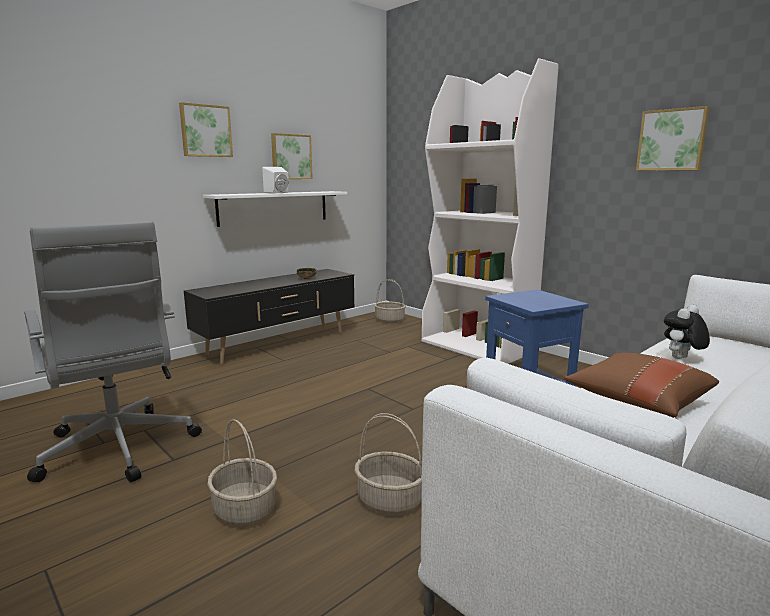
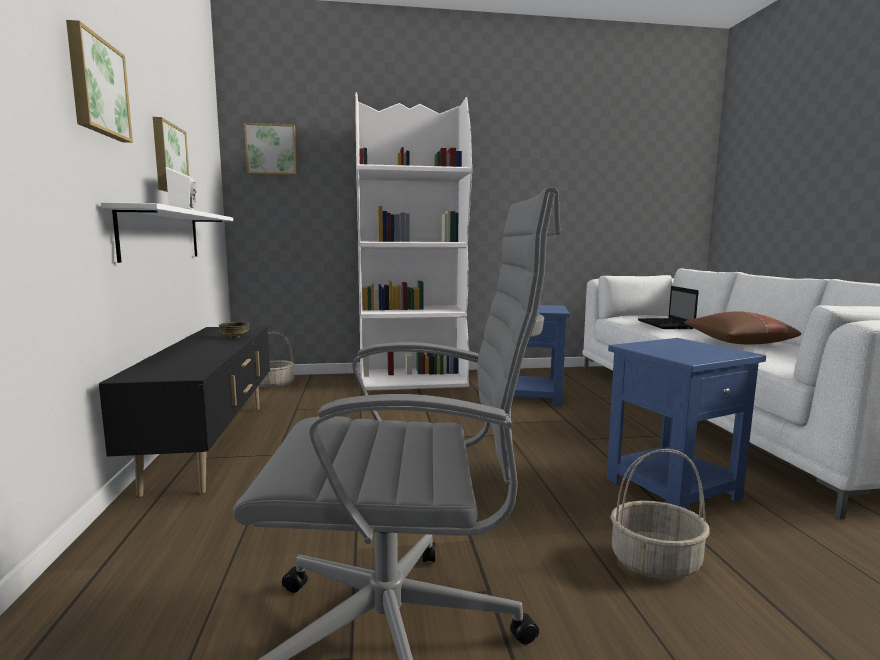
camera: 55 degrees left, 5 degrees down
(390, 500) = (672, 487): basket -> blue side table
(672, 140) = (552, 181): picture -> picture (271, 149)
(681, 359) = (666, 325): plush toy -> laptop

